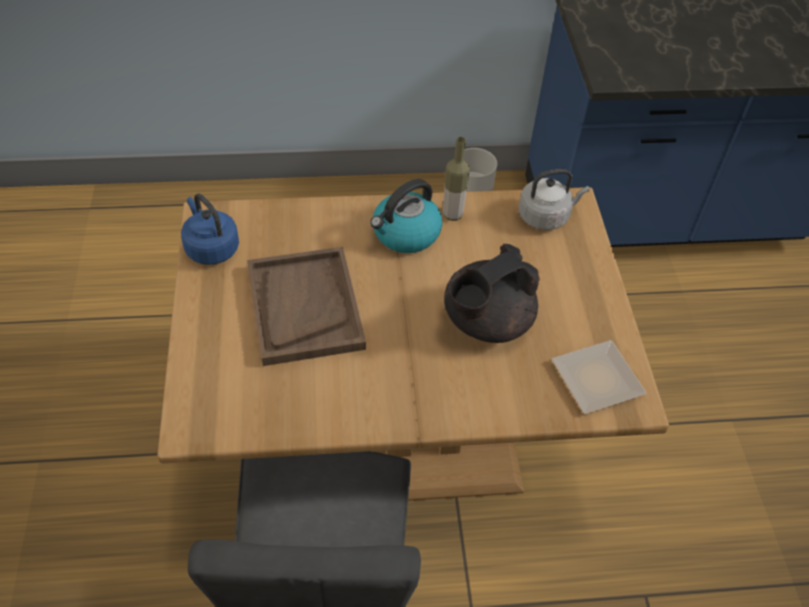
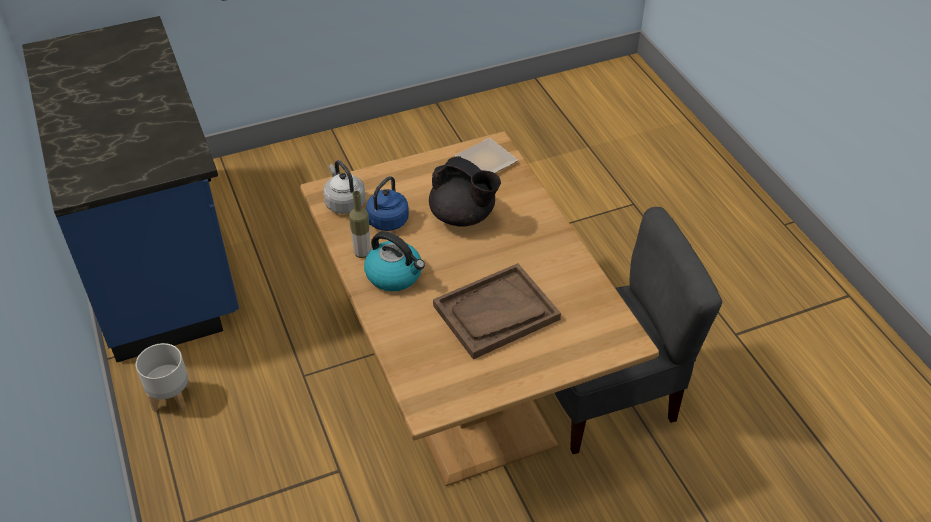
camera: 105 degrees left, 5 degrees down
(211, 248) = (461, 391): blue kettle -> blue kettle (386, 222)

